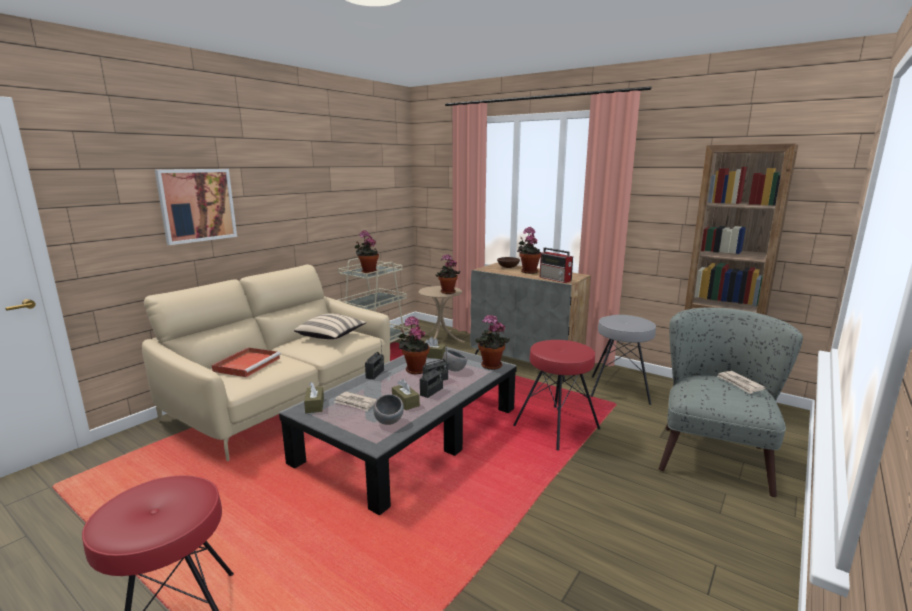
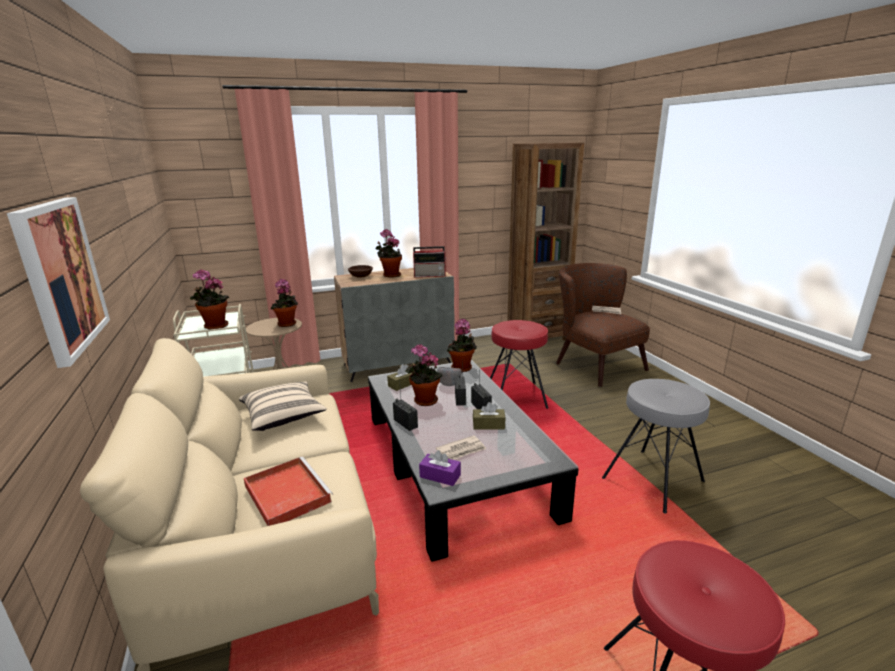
camera: 55 degrees left, 5 degrees up
(314, 405) = (440, 476): brown tissue box -> purple tissue box
(389, 422) = (520, 443): grey bowl -> none
(619, 390) = (492, 354): grey stool -> grey stool (653, 480)
(713, 452) = (593, 364): grey armchair -> brown armchair

